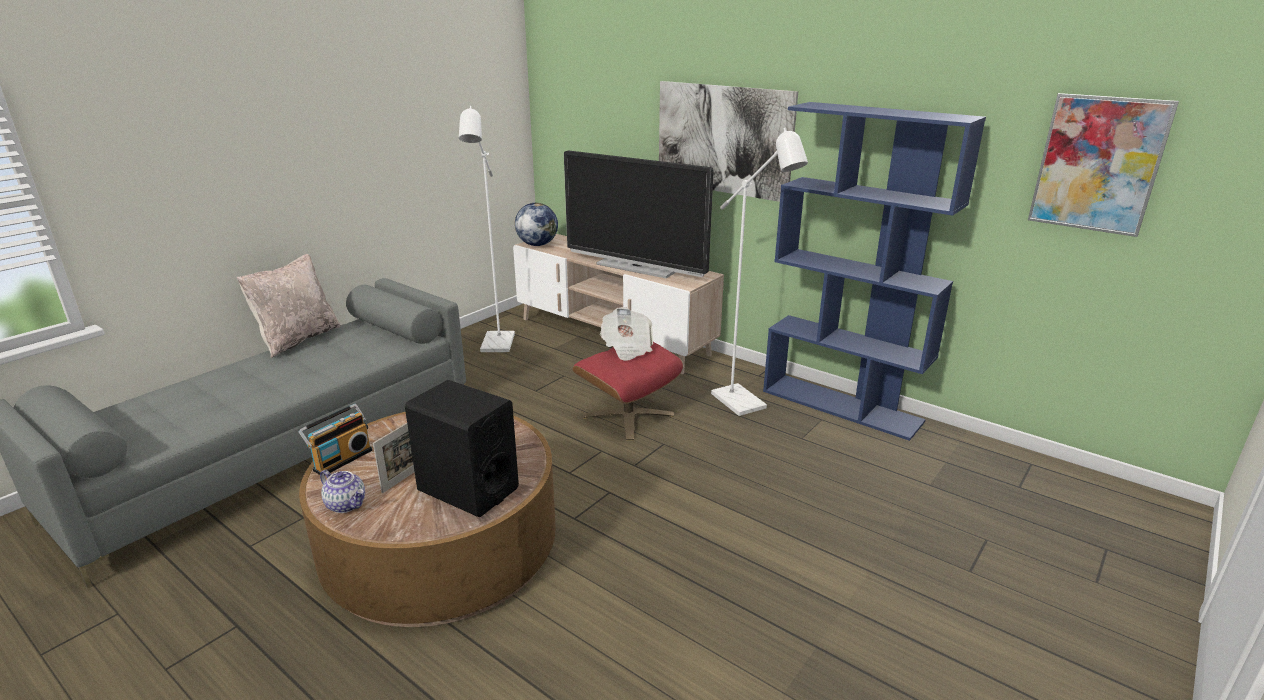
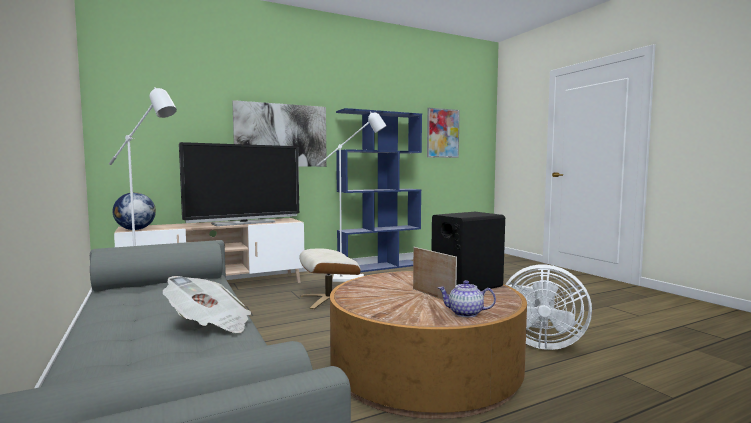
camera: 65 degrees left, 20 degrees down
(297, 339) = (89, 312): beige pillow -> none
(341, 459) = (391, 312): radio -> none
(346, 504) = (465, 313): teapot -> teapot turned 135 degrees counterclockwise
(569, 638) = (539, 343): none -> white fan
(627, 348) = (317, 252): newspaper -> newspaper (210, 325)
(628, 415) = (328, 299): red ottoman -> beige ottoman

